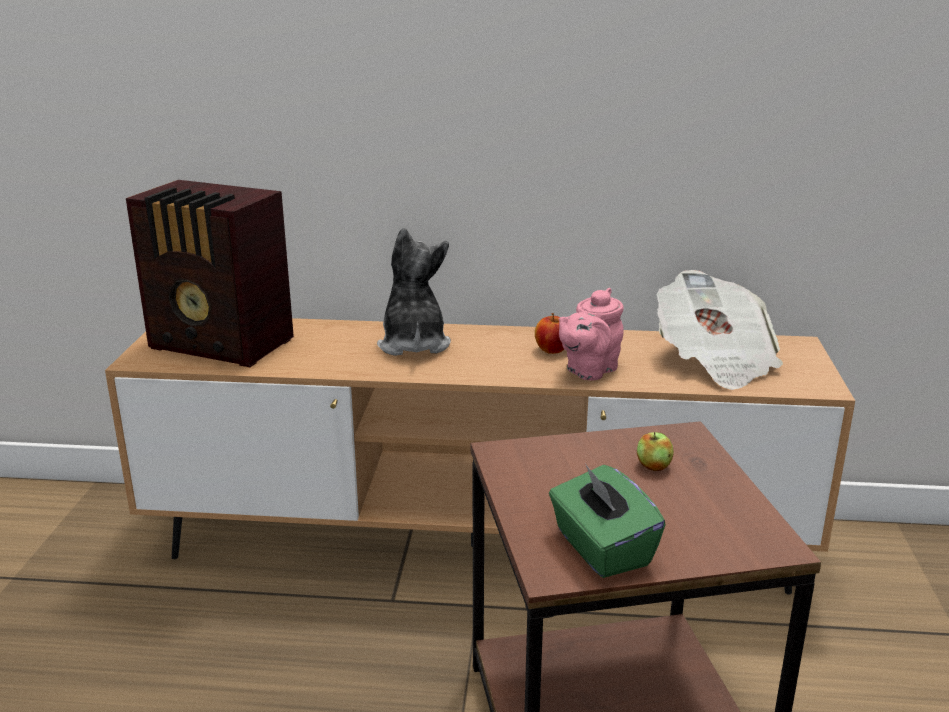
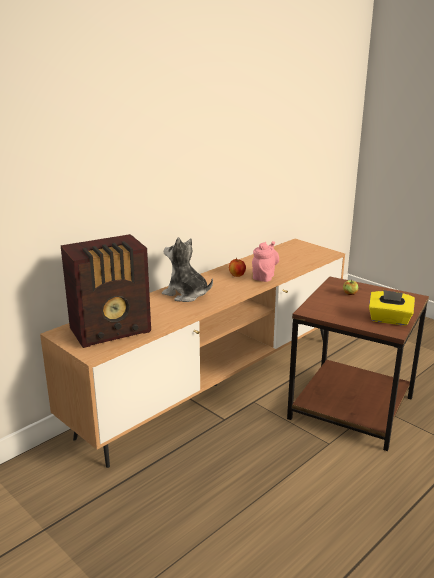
camera: 50 degrees left, 0 degrees up
(588, 370) = (264, 276): pink teapot -> pink teapot turned 150 degrees counterclockwise
(601, 548) = (389, 319): green tissue box -> yellow tissue box
(715, 361) = (289, 257): newspaper -> none

